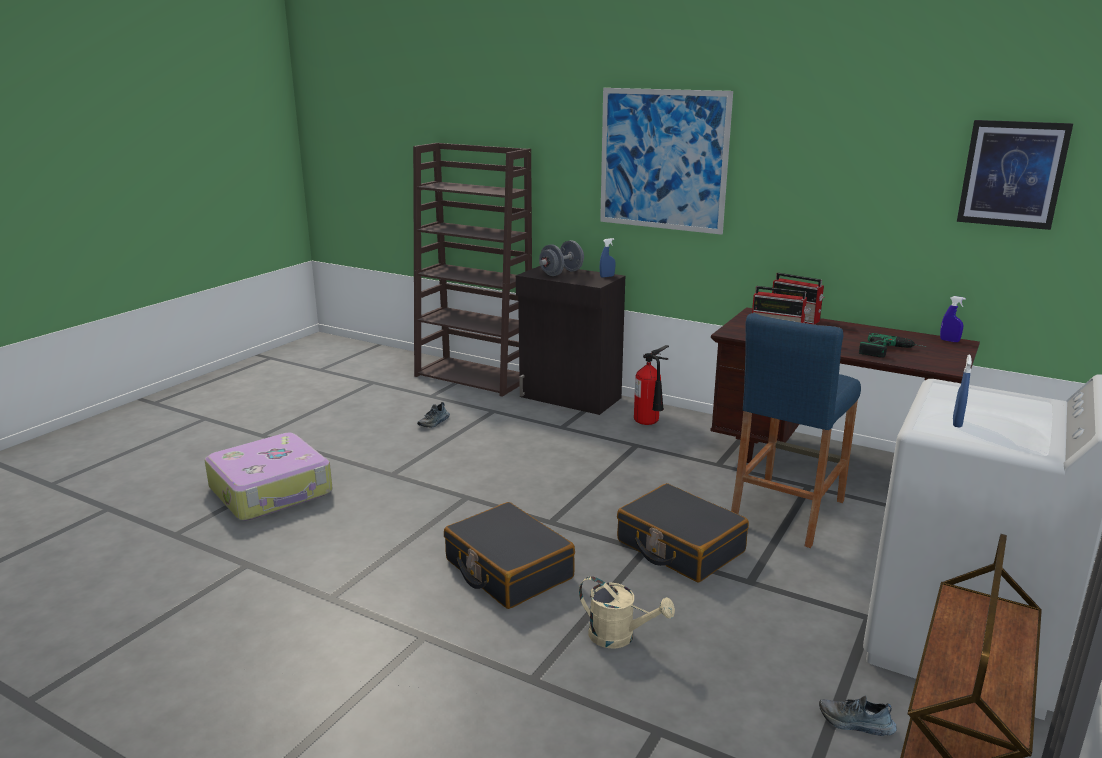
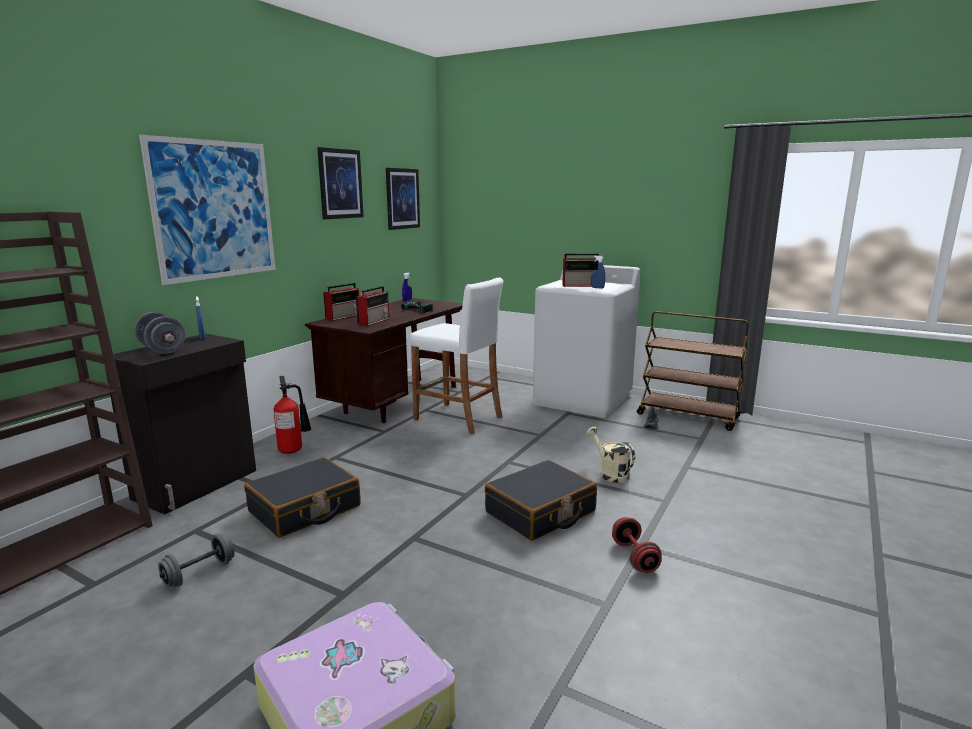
camera: 90 degrees left, 5 degrees down
(402, 627) = (634, 557): none -> red dumbbell
(434, 423) = (199, 573): shoe -> grey dumbbell
(619, 637) = (610, 473): beige watering can -> beige watering can turned 60 degrees counterclockwise
(679, 547) = (502, 450): black suitcase -> black suitcase (305, 509)
(786, 511) = (457, 418): blue stool -> white stool
(857, 142) = (340, 184): none -> picture
(974, 410) = (581, 285): none -> radio

